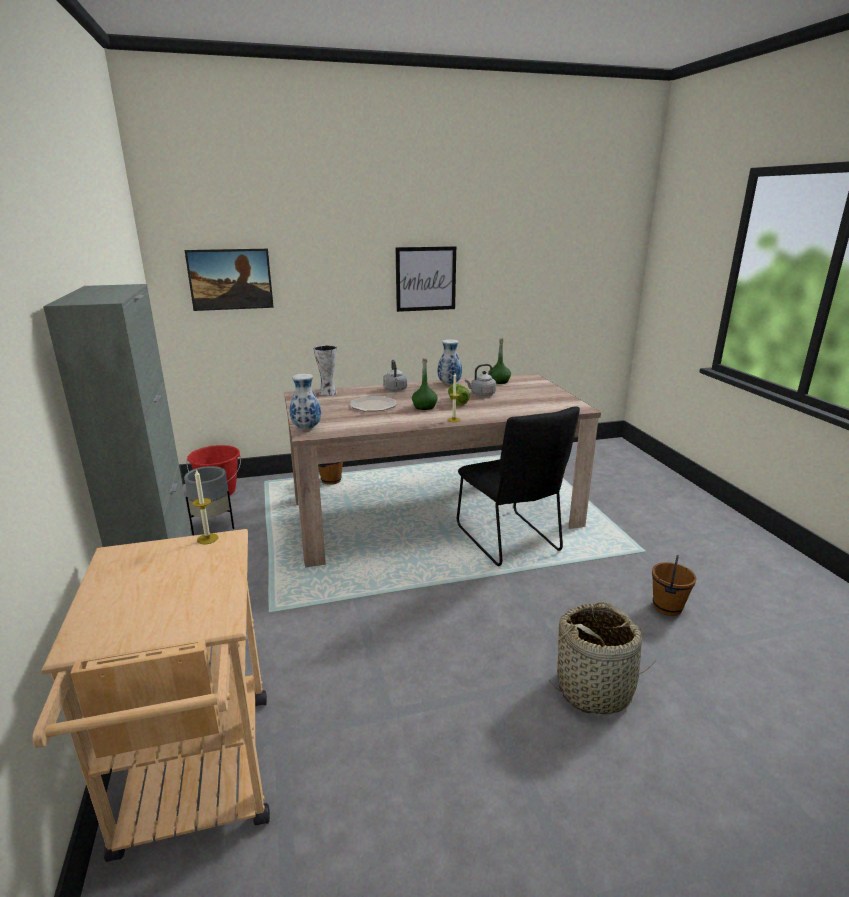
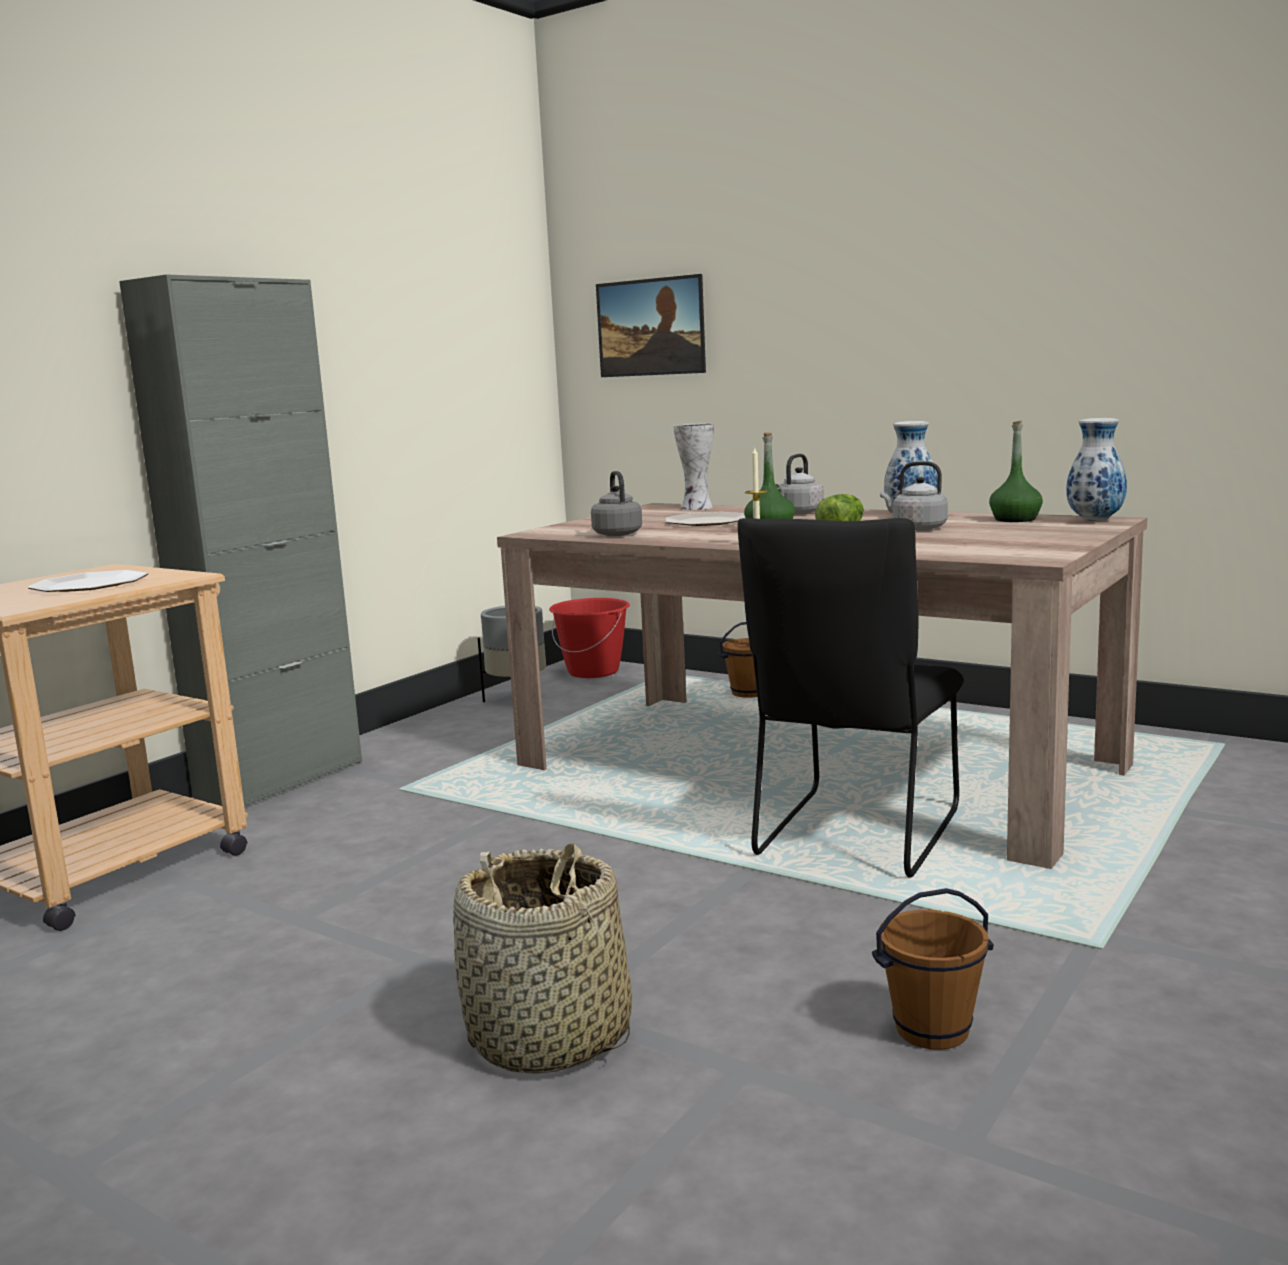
camera: 50 degrees right, 10 degrees down
(179, 575) = (90, 584): none -> plate
(207, 539) = (177, 572): candle -> none
(307, 428) = (551, 530): vase -> vase (1096, 520)
(358, 425) = (616, 534): none -> grey kettle
(425, 279) = (968, 315): picture -> none

